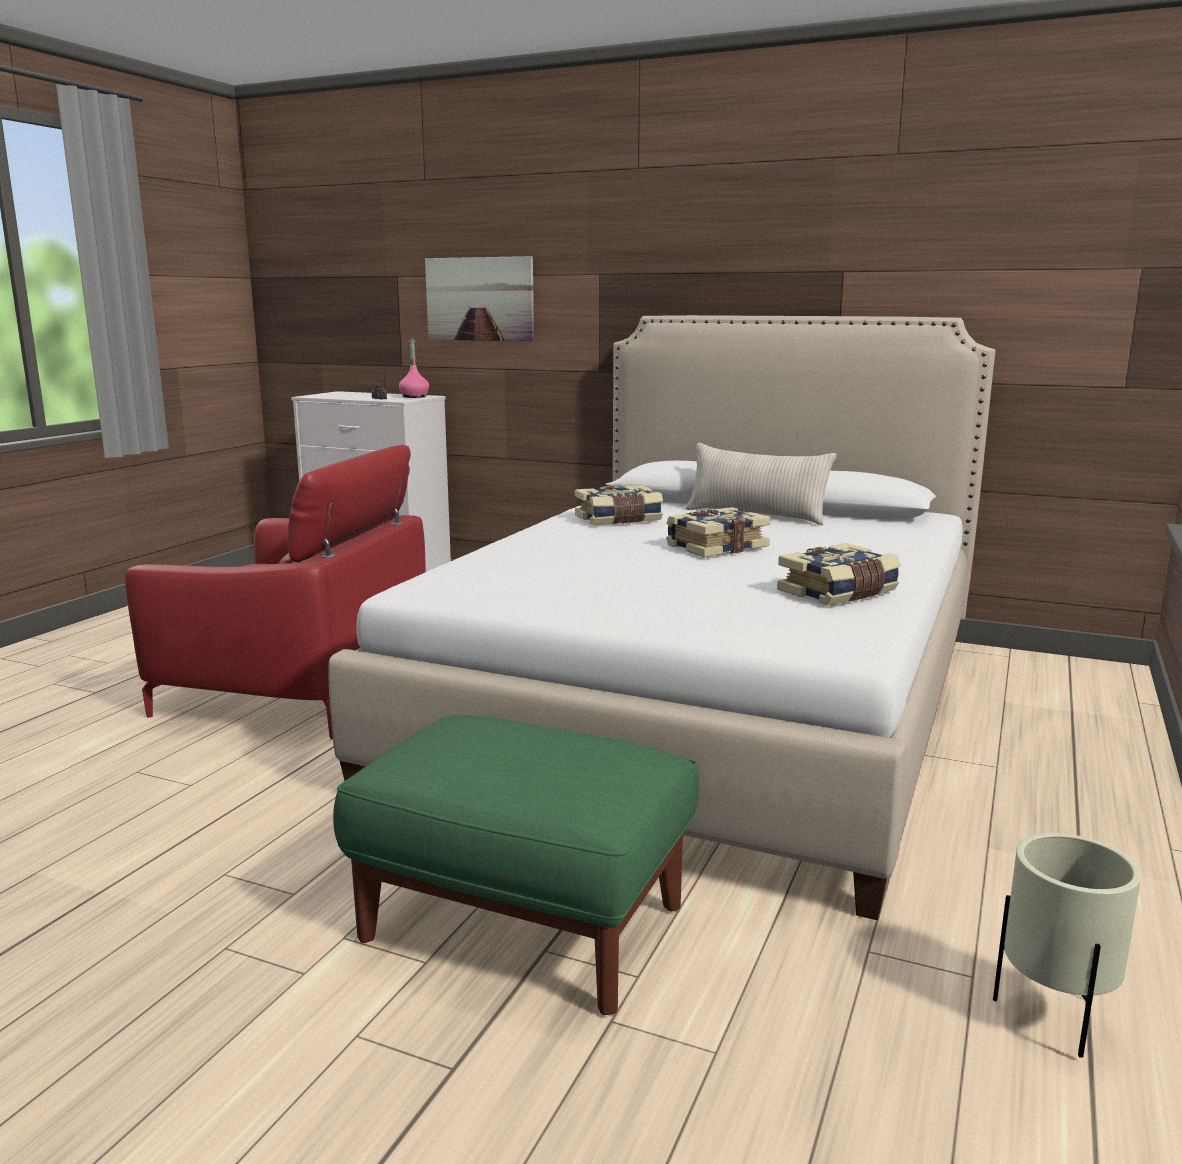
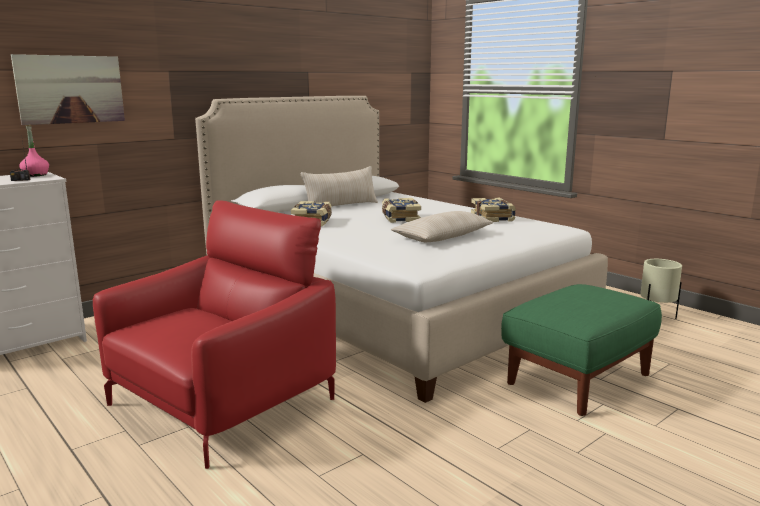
camera: 65 degrees left, 0 degrees up
(618, 581) = (443, 237): none -> beige pillow

